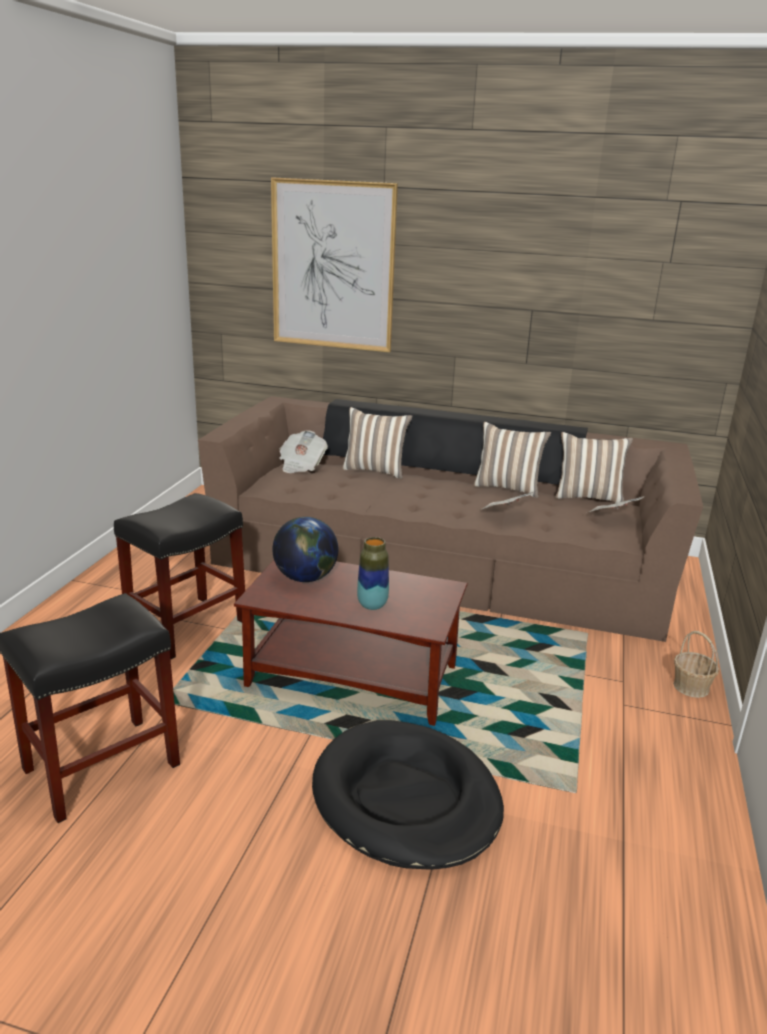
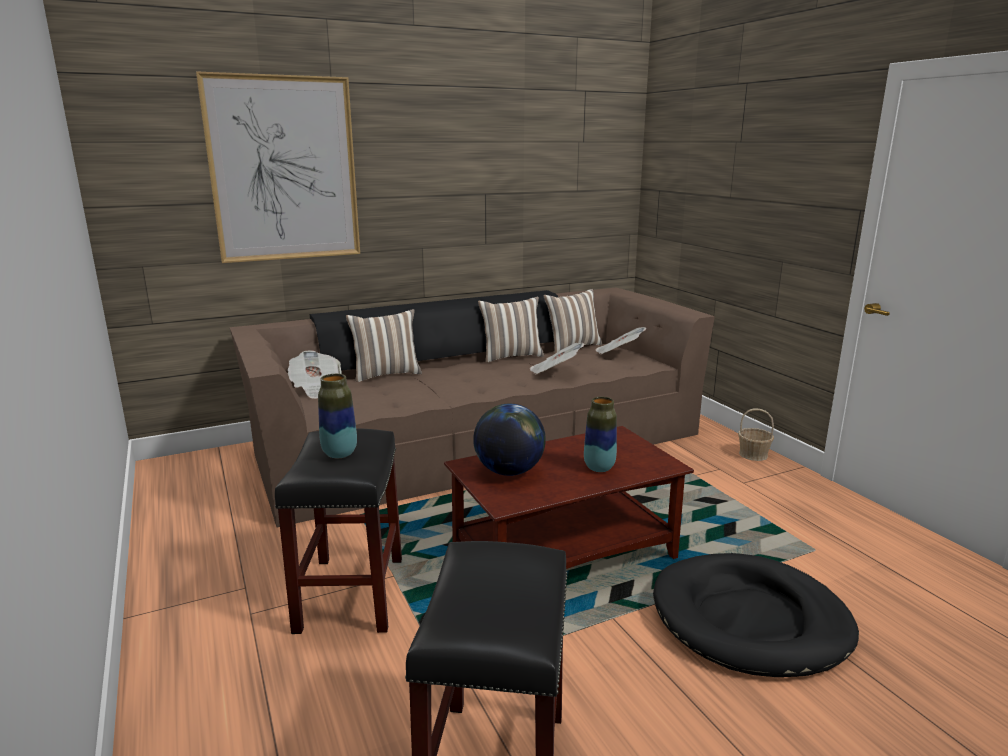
camera: 40 degrees left, 5 degrees down
(177, 513) = (339, 454): none -> vase

